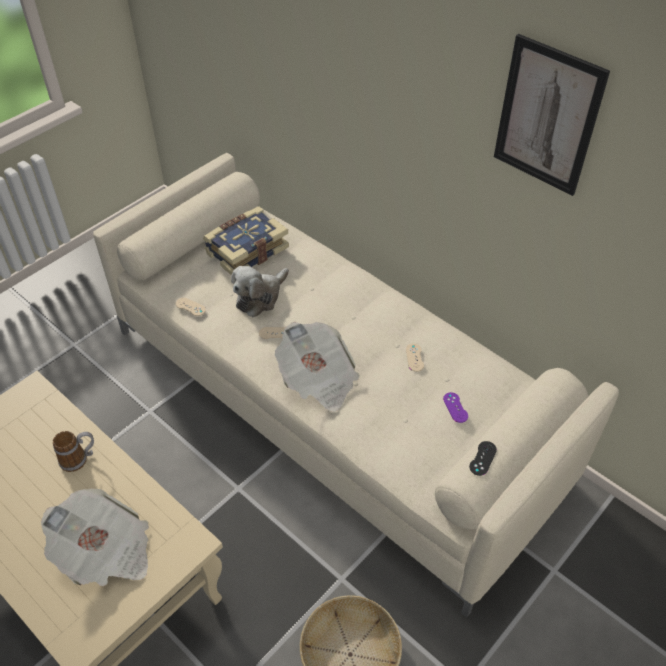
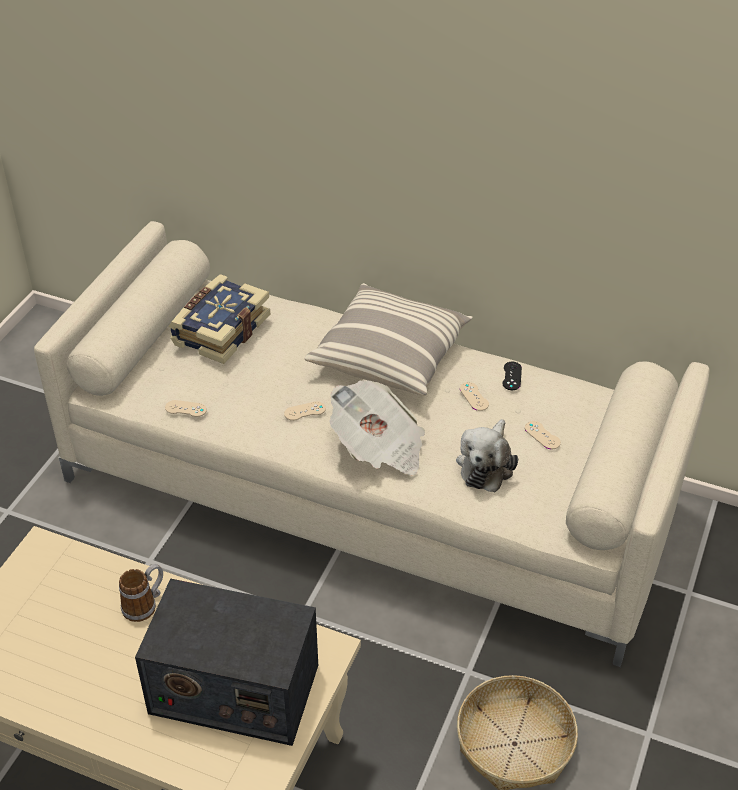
camera: 20 degrees left, 5 degrees down
(105, 552) = (233, 689): newspaper -> radio
(260, 297) = (264, 378): plush toy -> plush toy (486, 465)
(364, 304) = (390, 355): none -> pillow
(455, 407) = (542, 435): purple game controller -> beige game controller
(482, 458) = (607, 467): black game controller -> black game controller (512, 376)
(547, 116) = (584, 89): picture -> none

